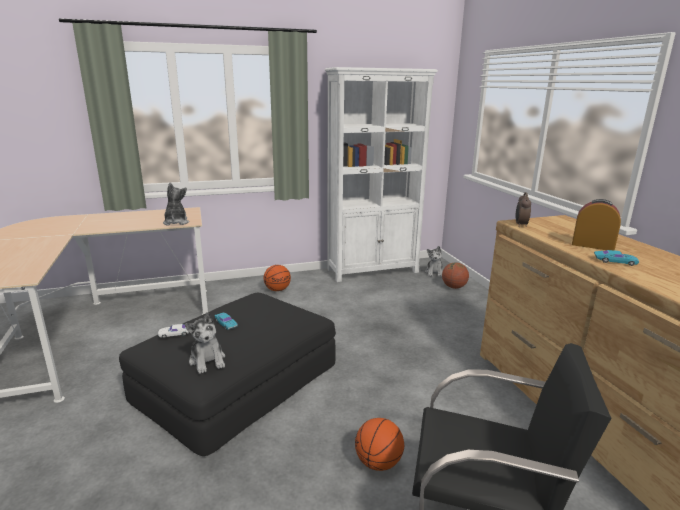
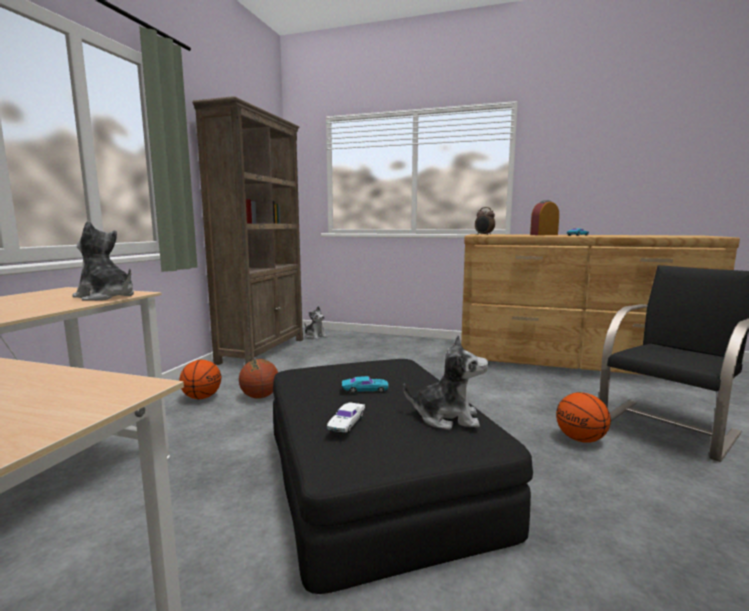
camera: 55 degrees left, 10 degrees down
(373, 271) = (263, 350): white bookcase -> brown bookcase
(454, 287) = (350, 339): basketball -> basketball (260, 397)

